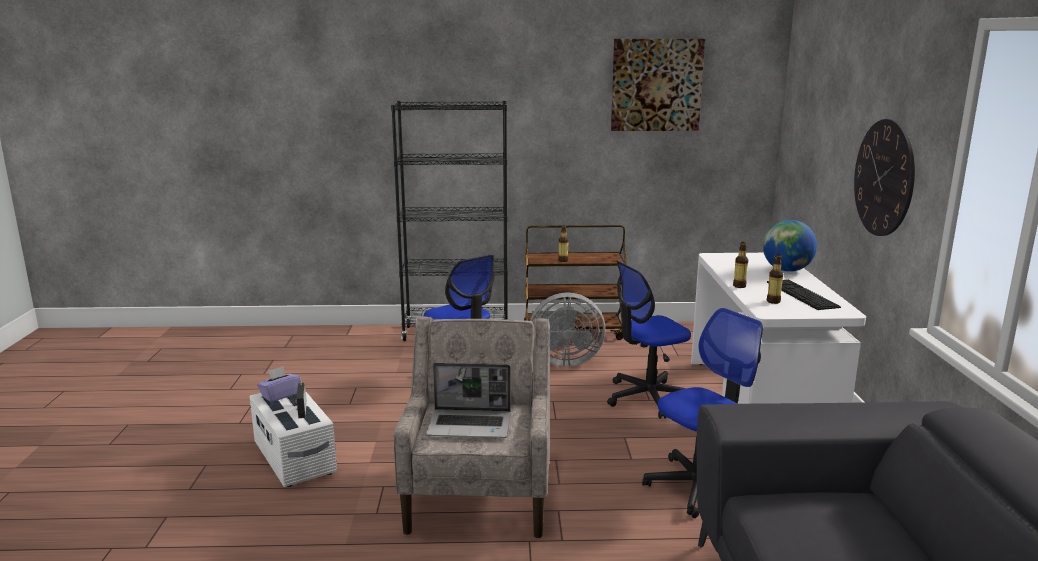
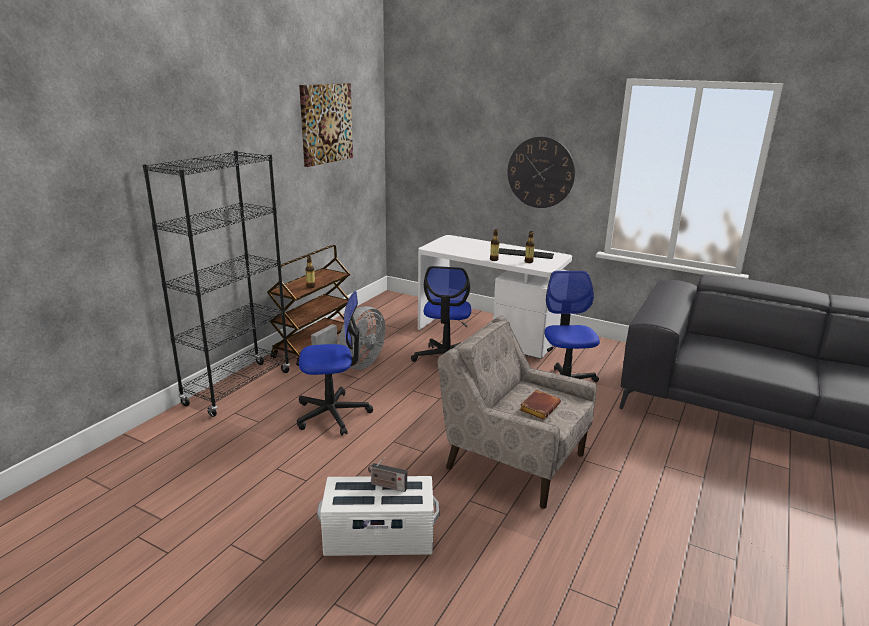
camera: 60 degrees left, 5 degrees up
(280, 395) = (343, 493): purple tissue box -> none
(471, 425) = (539, 407): laptop -> brown book
(786, 270) = (480, 243): globe -> none

